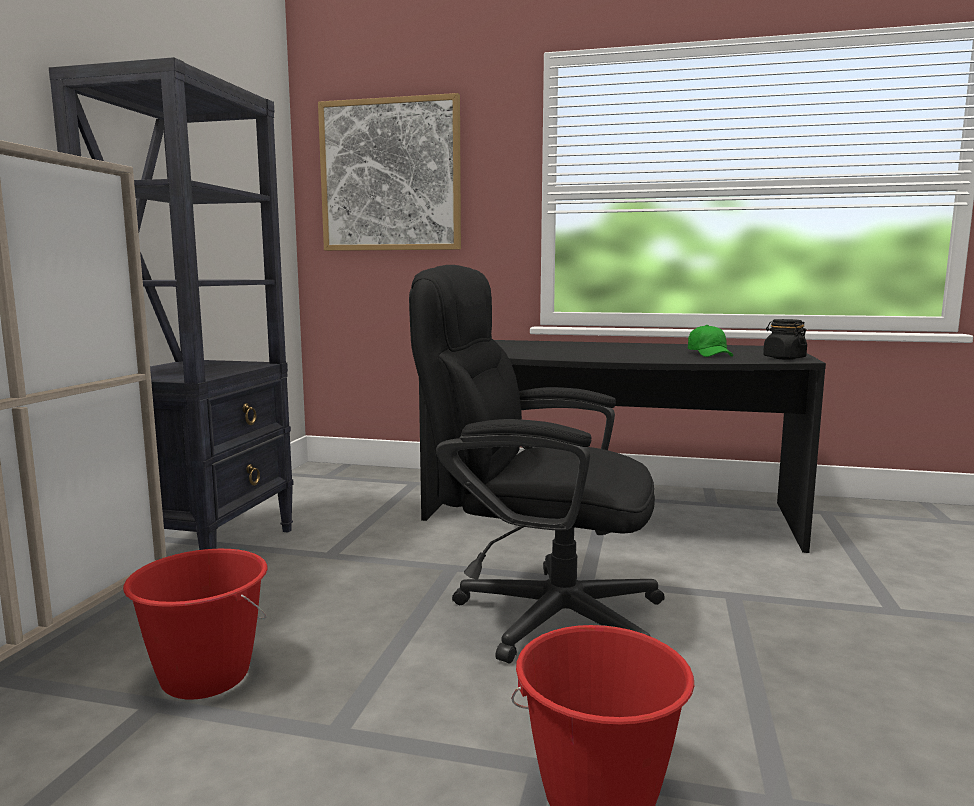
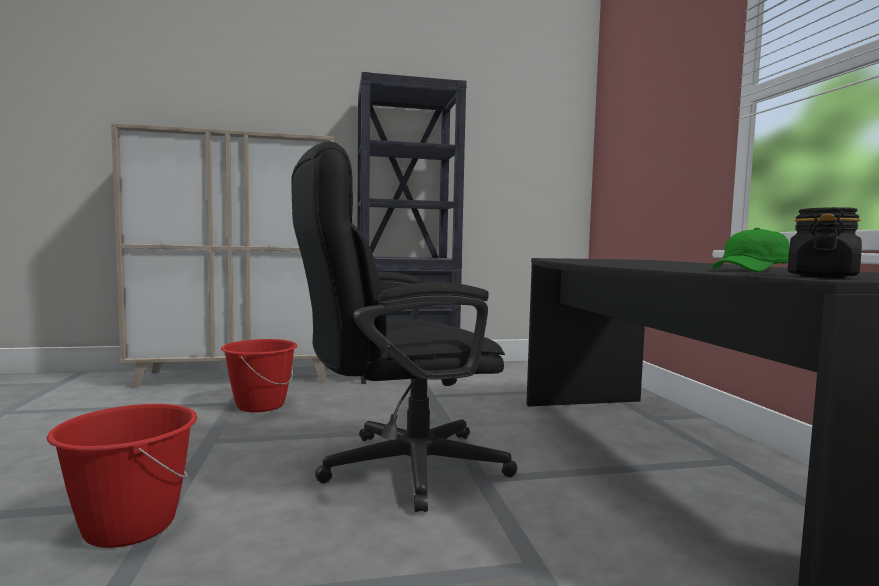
camera: 65 degrees right, 5 degrees down
(390, 175) = (638, 116): picture -> none
(538, 613) = (396, 468): black office chair -> black office chair turned 105 degrees counterclockwise

